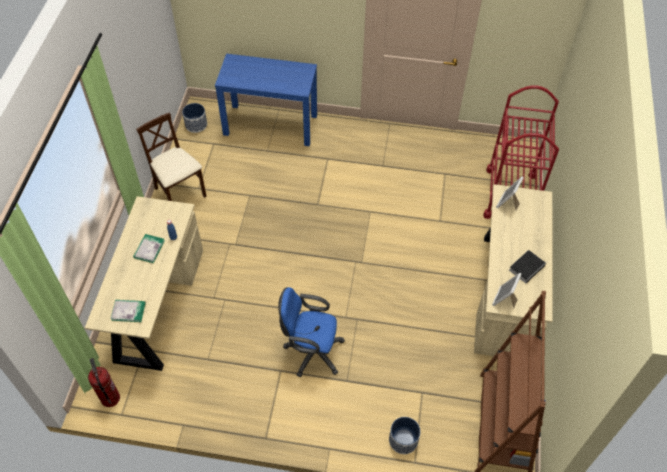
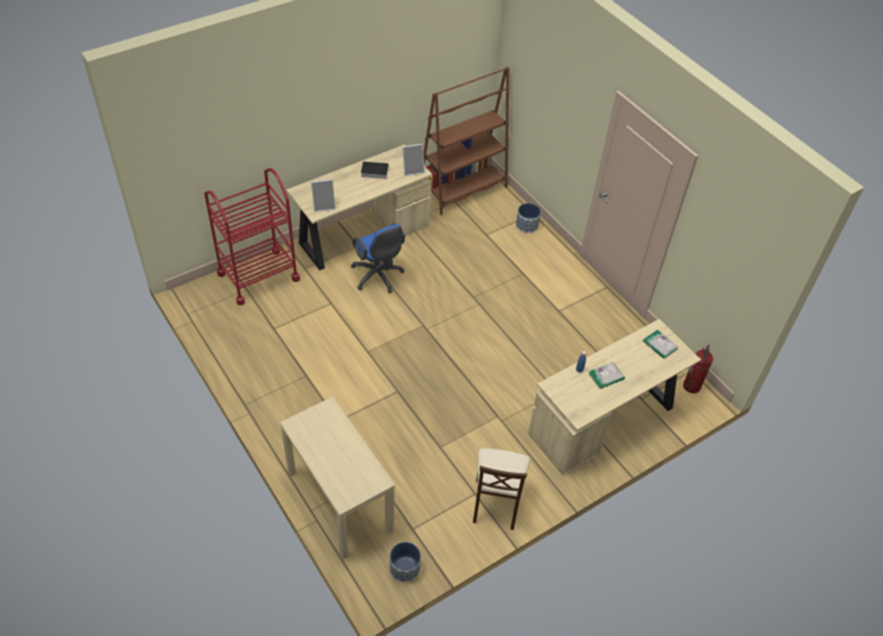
camera: 135 degrees left, 5 degrees down
(271, 125) = (339, 500): blue console table -> beige console table
(311, 351) = (526, 305): blue office chair -> blue office chair (378, 277)

